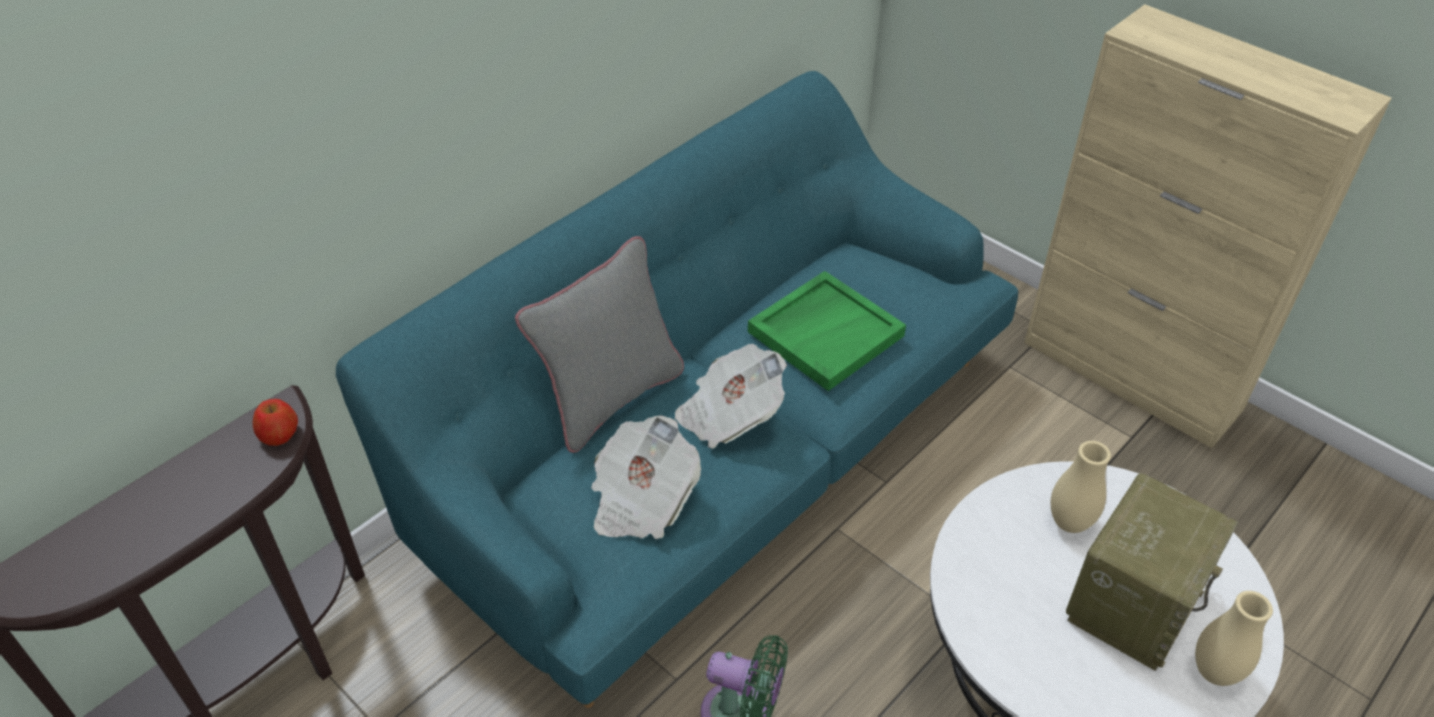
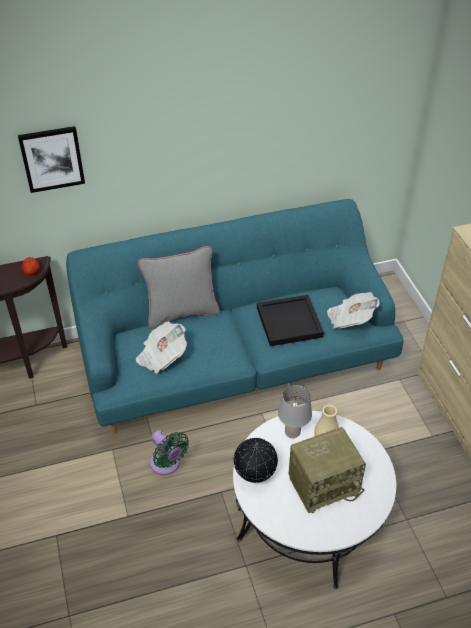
camera: 30 degrees right, 0 degrees up
(262, 137) = (52, 158): none -> picture
(729, 415) = (221, 338): newspaper -> newspaper (350, 319)
(825, 332) = (289, 322): green tray -> black tray
(1001, 531) = (292, 432): none -> grey table lamp
(1007, 649) = (255, 476): none -> globe
(1214, 672) = (333, 526): beige vase -> none

